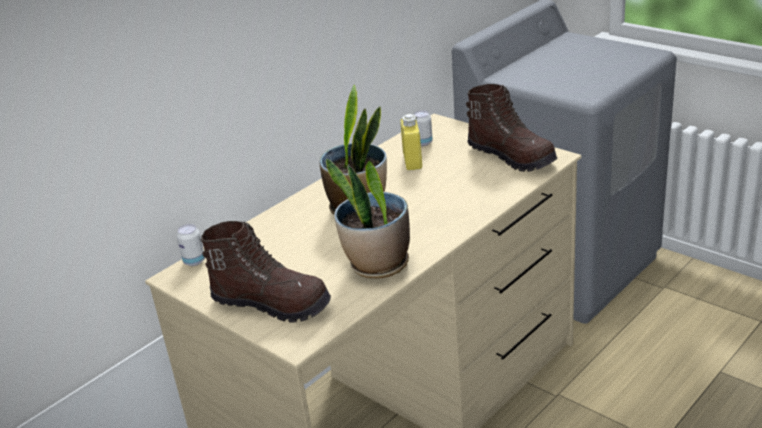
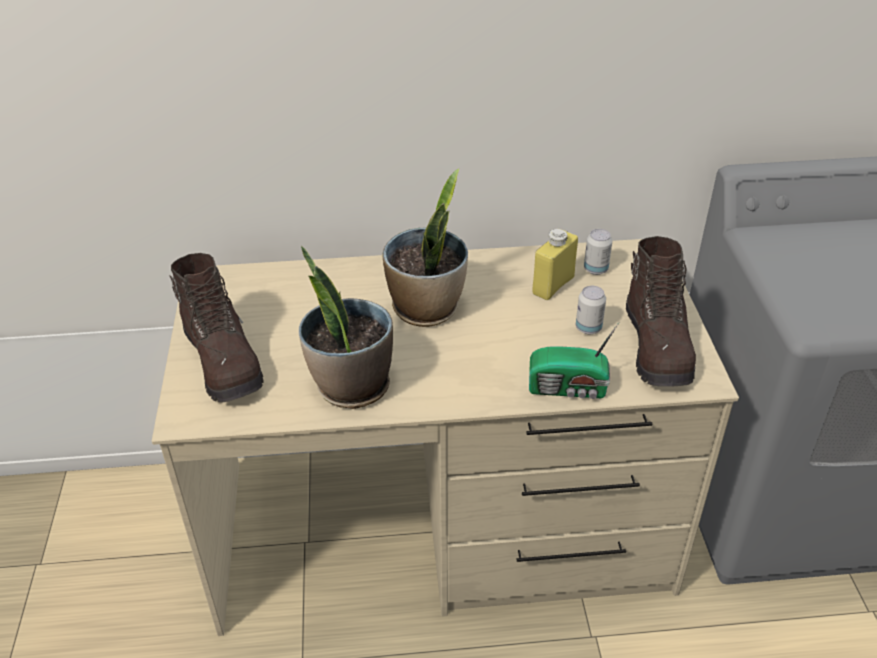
camera: 40 degrees right, 10 degrees up
(194, 261) = (237, 273): can -> can (588, 328)
(499, 196) = (569, 388): none -> radio

